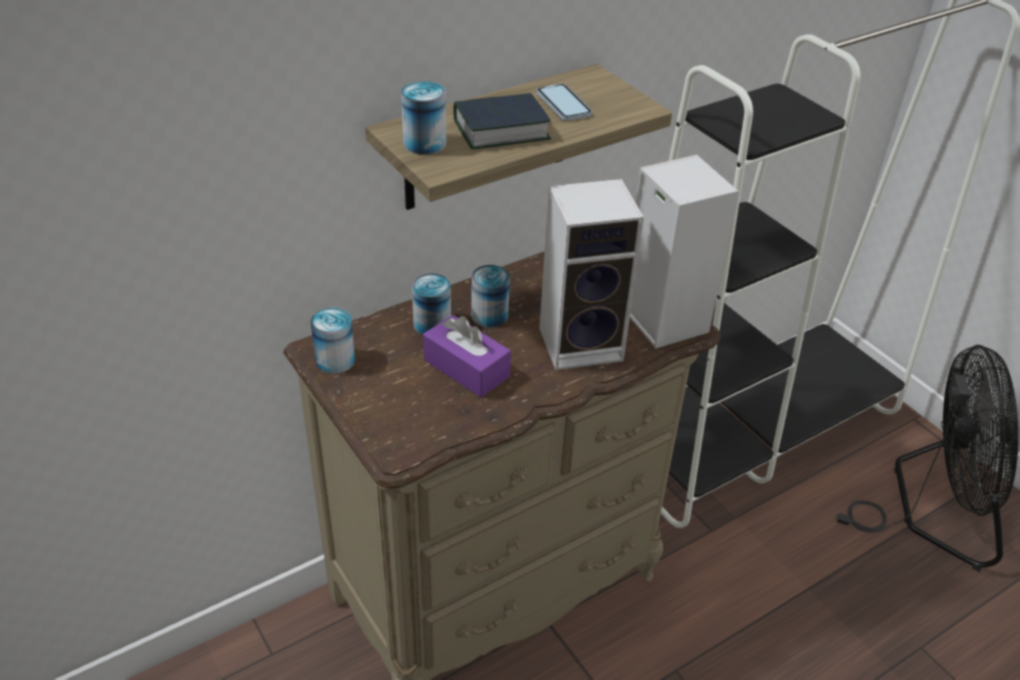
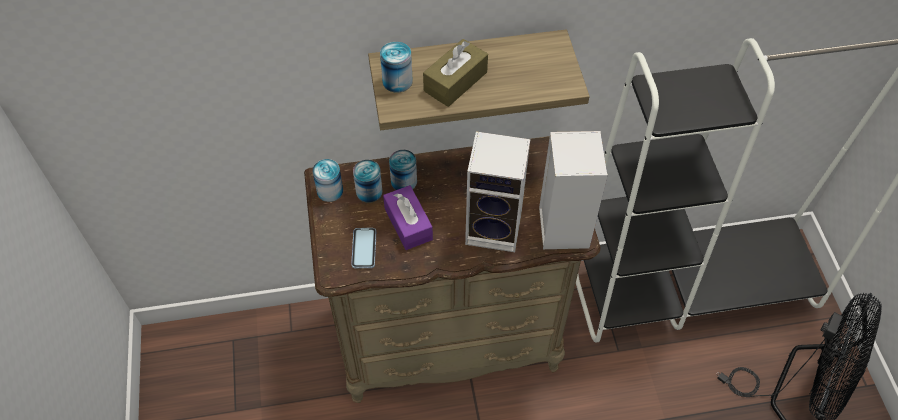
camera: 25 degrees right, 15 degrees up
(489, 315) = (445, 185): can -> can (369, 191)
(501, 130) = (455, 81): book -> brown tissue box
(563, 104) = (514, 67): phone -> phone (364, 249)

